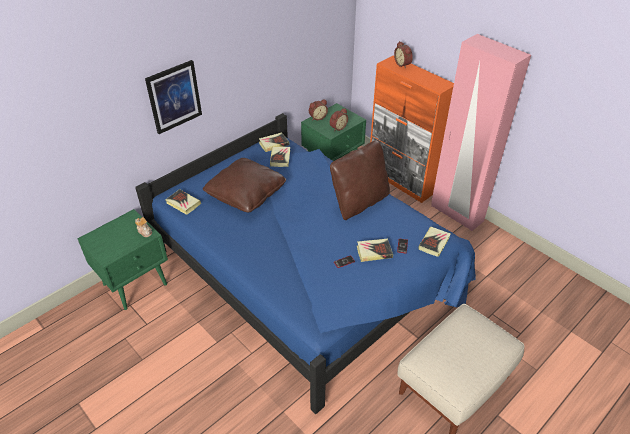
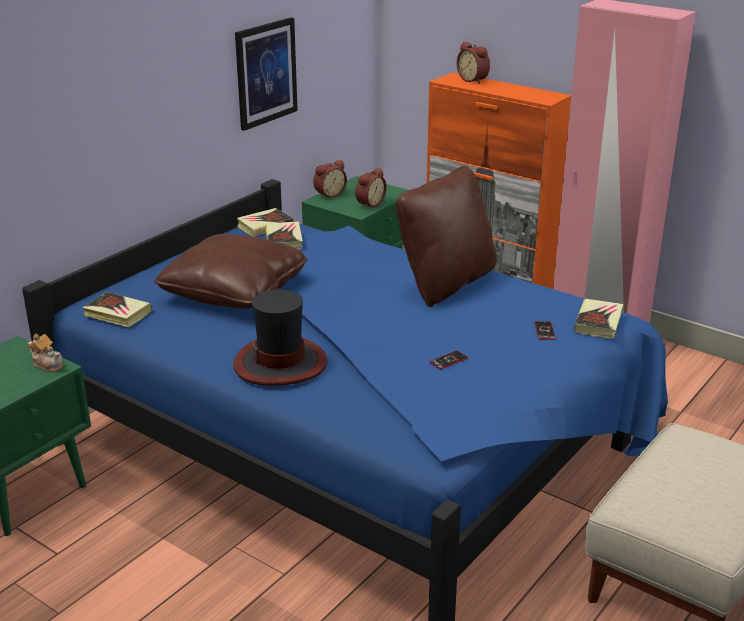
camera: 10 degrees left, 15 degrees down
(174, 97) = (95, 117): picture -> picture (266, 73)
(257, 251) = (281, 363): none -> hat
(374, 252) = (497, 343): book -> none

